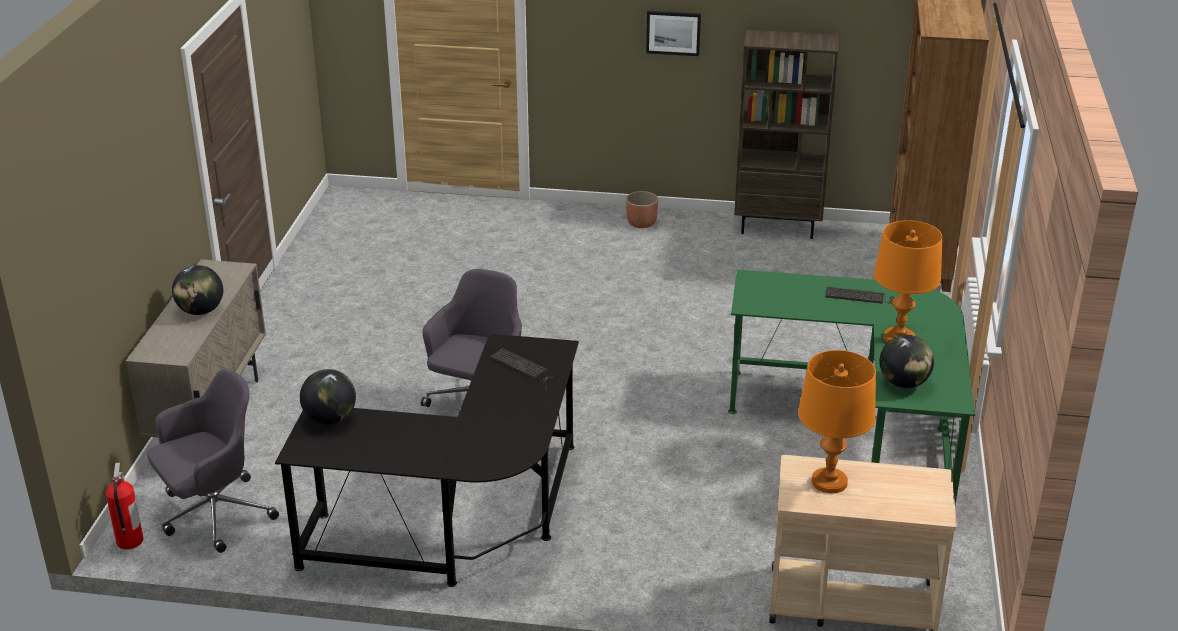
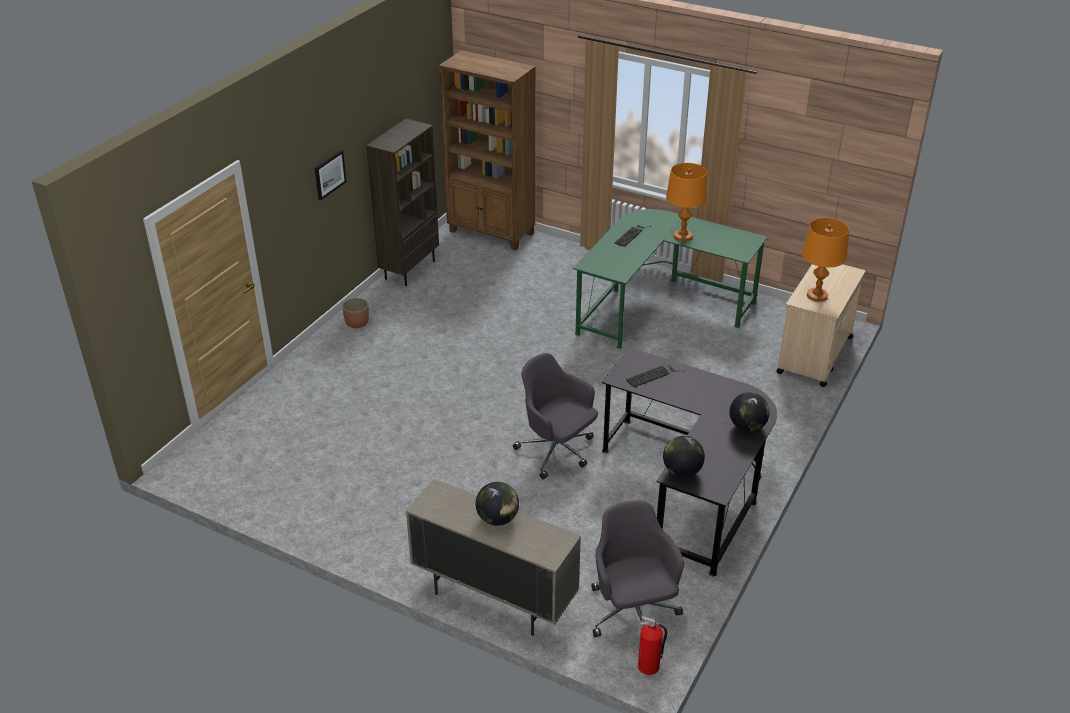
camera: 70 degrees left, 5 degrees up
(903, 383) = (729, 248): globe -> globe (747, 427)

